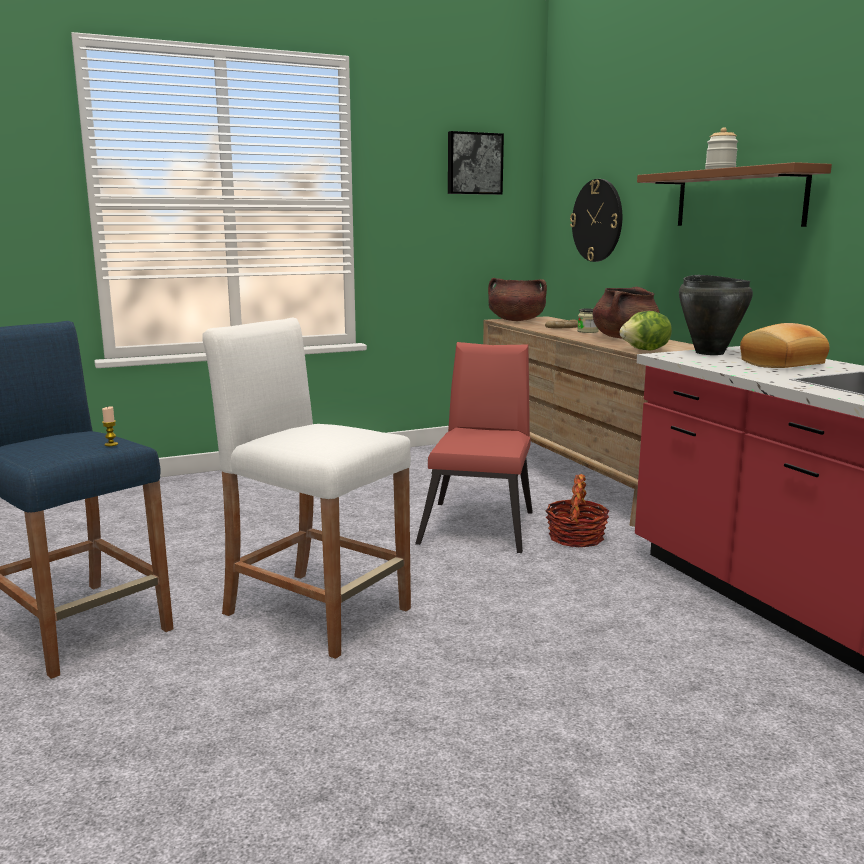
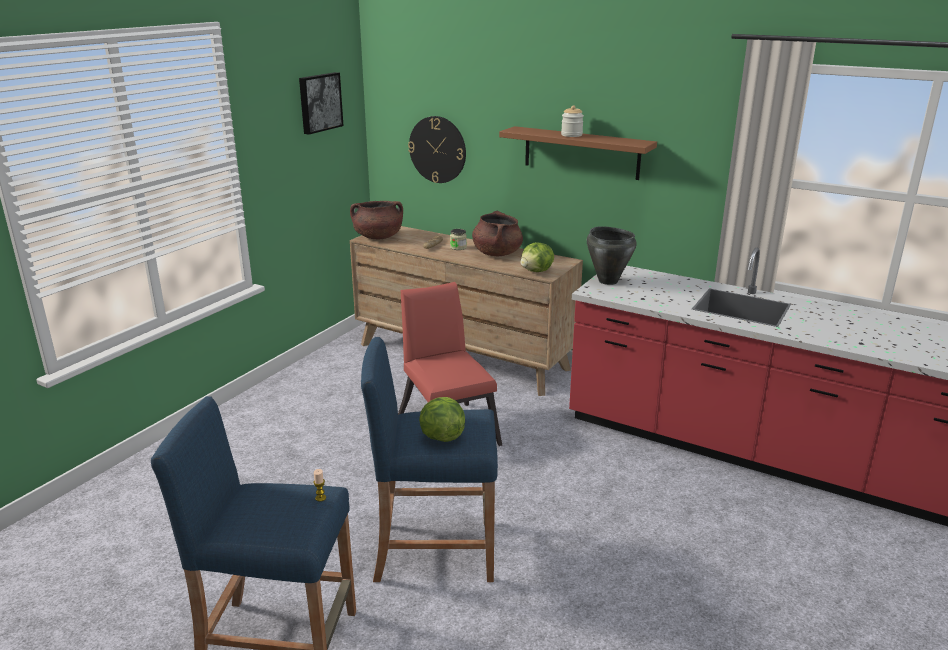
camera: 35 degrees left, 10 degrees up
(305, 436) = (441, 436): none -> lettuce
(317, 611) = (434, 550): white stool -> blue stool
(576, 538) = (519, 419): basket -> none
(783, 364) = (664, 288): bread -> none

